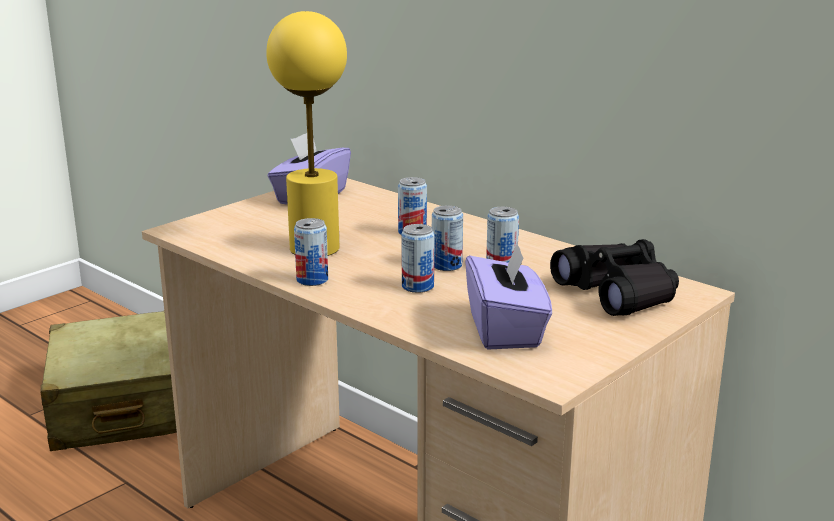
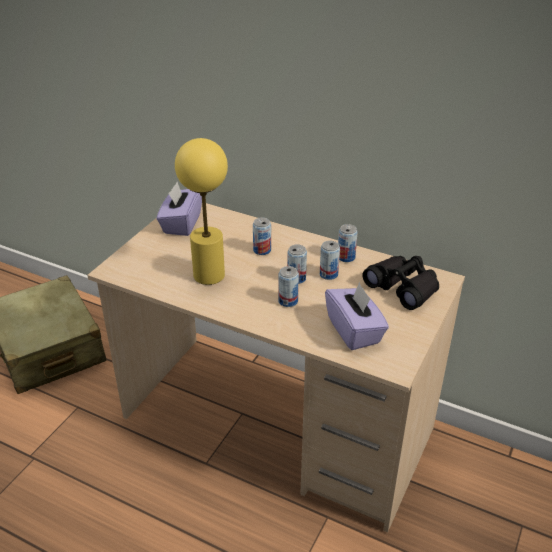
camera: 15 degrees left, 15 degrees up
(312, 280) = (222, 305): can -> can (346, 257)

